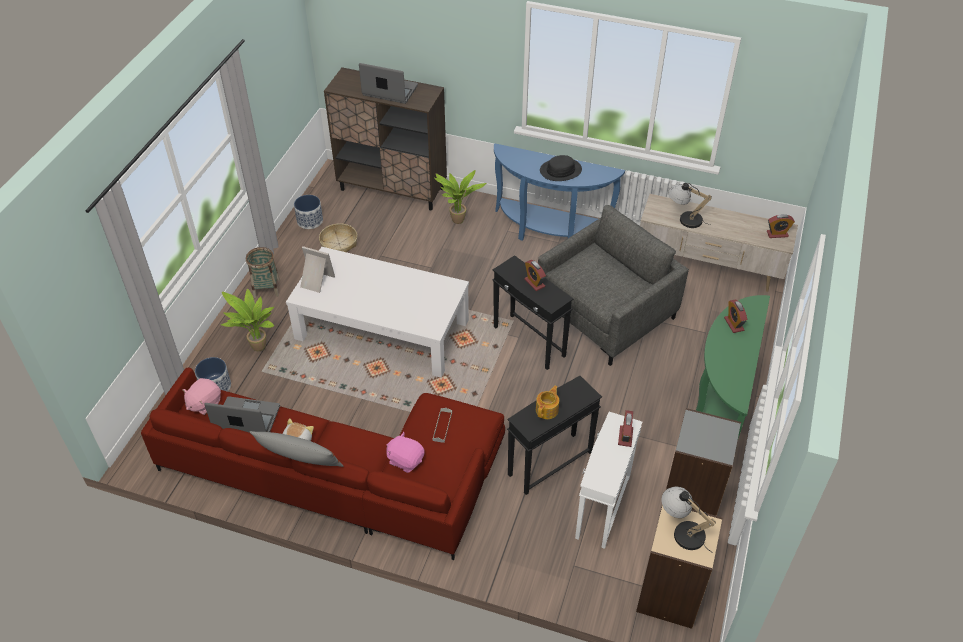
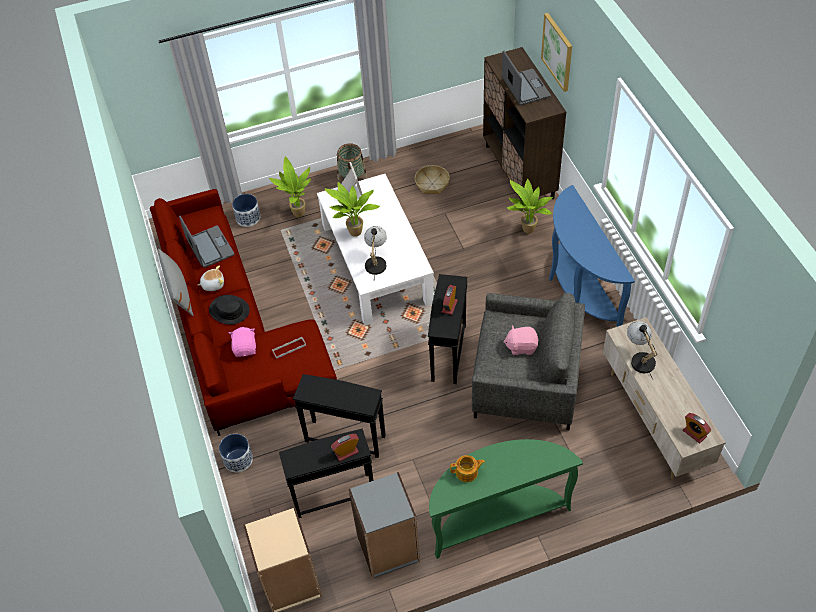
camera: 55 degrees right, 5 degrees up
(204, 403) = (204, 219): pink plush toy -> pink plush toy (521, 346)
(309, 221) = (437, 153): planter -> planter (238, 459)
(367, 305) = (354, 234): none -> potted plant
(408, 36) = (558, 52): none -> picture
(547, 410) = (330, 391): teapot -> teapot (467, 472)
(560, 170) = (586, 242): black hat -> black hat (229, 310)
(602, 507) = (333, 495): white side table -> black side table
(681, 531) = (276, 533): table lamp -> table lamp (376, 261)
(734, 324) = (522, 455): alarm clock -> none

